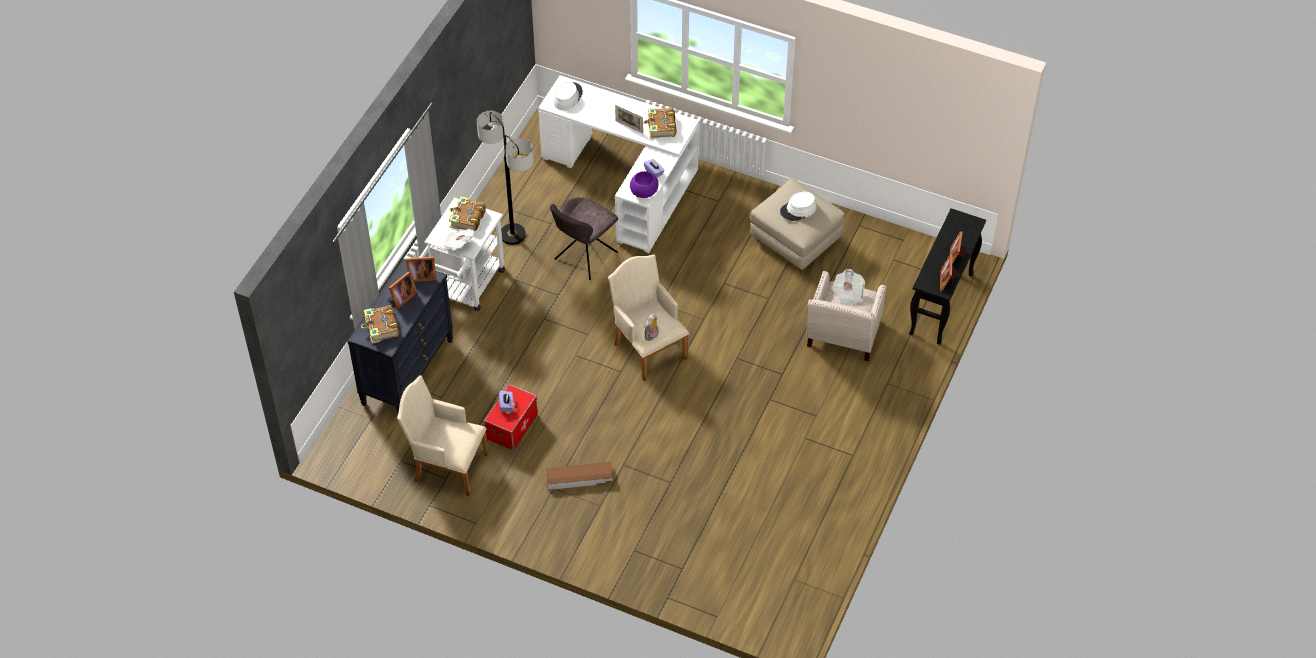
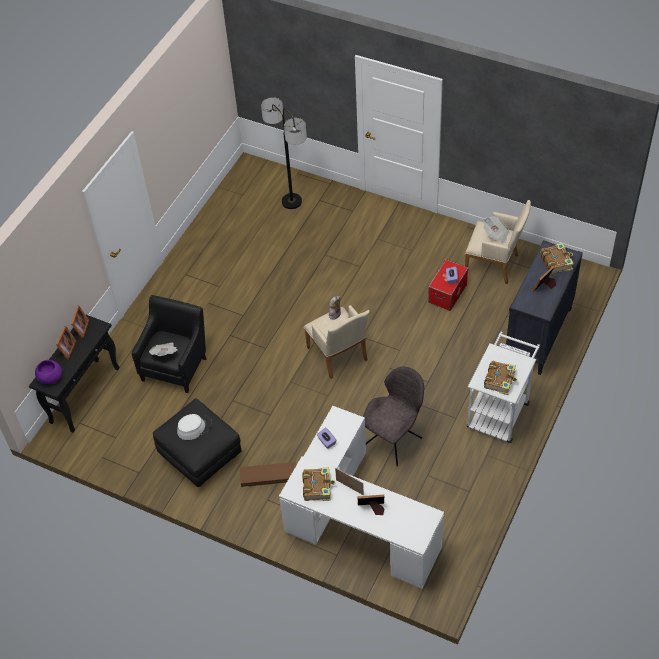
camera: 175 degrees left, 0 degrees up
(421, 276) = (531, 305): picture frame -> picture frame (372, 508)
(459, 244) = (504, 355): newspaper -> newspaper (495, 234)
(512, 235) = (463, 463): floor lamp -> floor lamp (291, 201)
(567, 97) = (414, 525): white hat -> none
(579, 478) = (393, 257): brown storage box -> brown storage box (268, 476)
(643, 192) = (337, 420): purple bowl -> purple bowl (51, 378)
(795, 241) = (200, 456): beige ottoman -> black ottoman
(841, 337) = (176, 365): beige armchair -> black armchair

